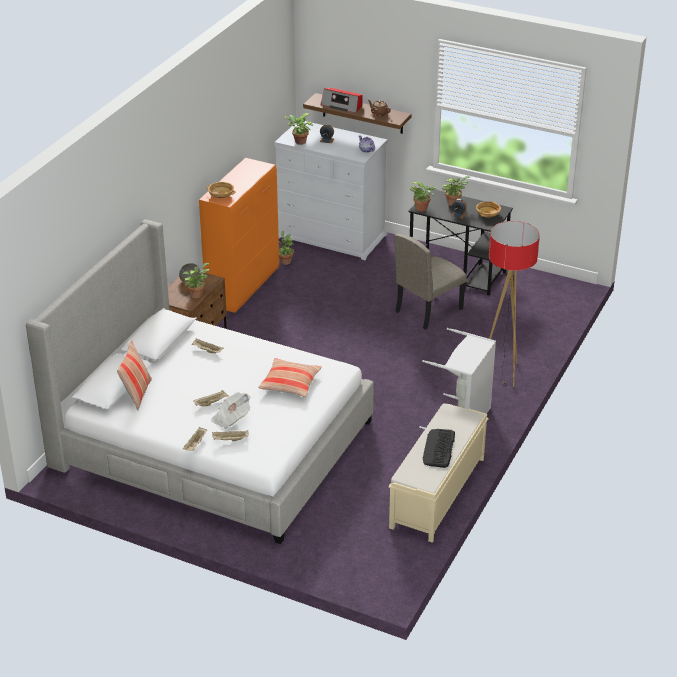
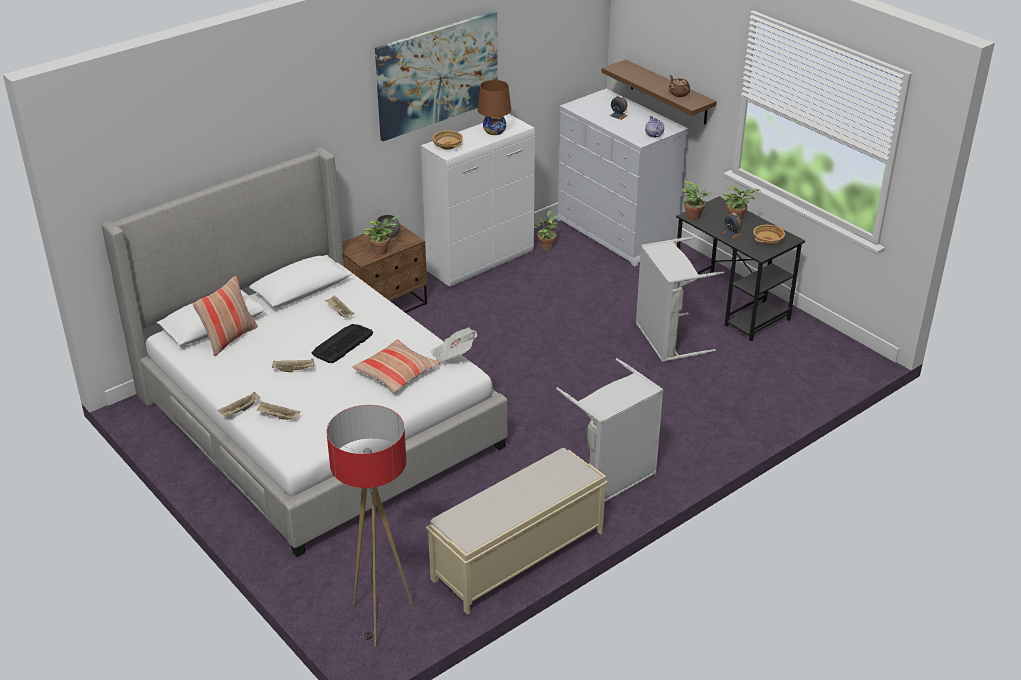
camera: 25 degrees right, 0 degrees up
(205, 138) = (437, 74): none -> picture
(231, 418) = (300, 393): newspaper -> newspaper (453, 355)
(243, 287) = (481, 262): orange cabinet -> white cabinet
(247, 174) = (494, 131): none -> brown table lamp
(299, 142) = (585, 111): potted plant -> none
(342, 105) = (644, 77): radio -> none
(428, 310) = (666, 339): beige chair -> grey laundry basket
(439, 448) = (514, 500): keyboard -> keyboard (342, 344)
(503, 374) = (701, 437): floor lamp -> floor lamp (380, 620)

